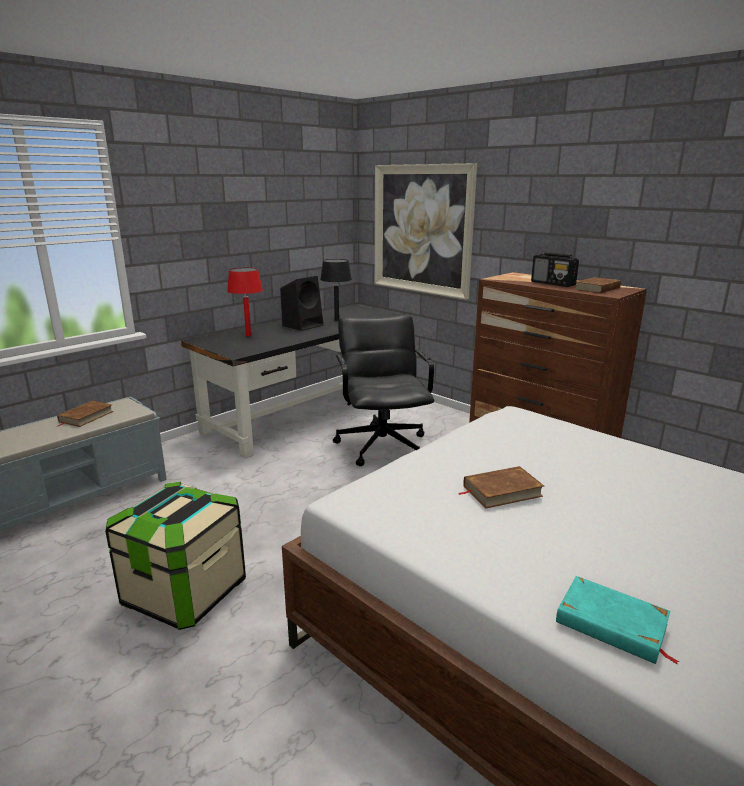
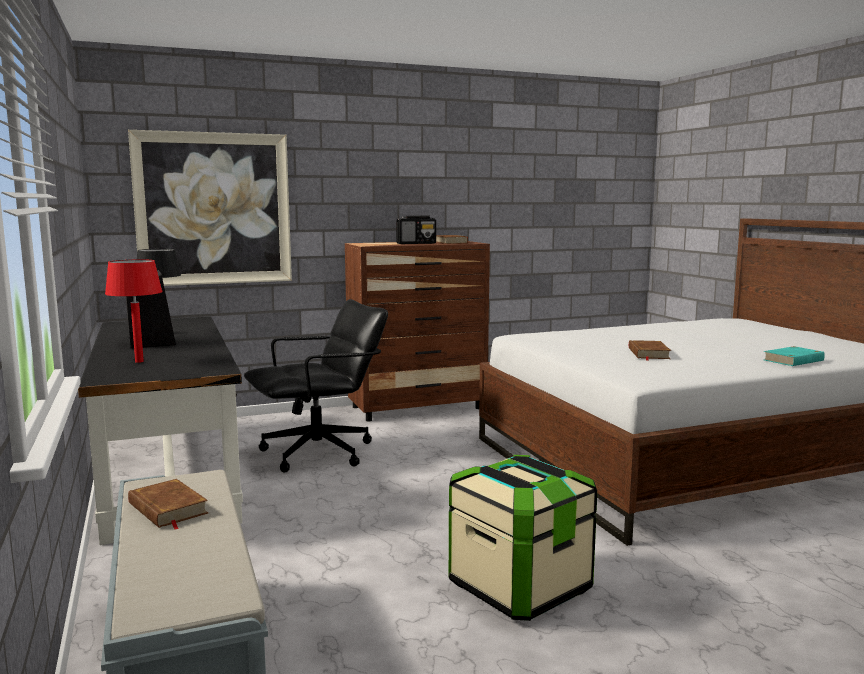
camera: 65 degrees left, 10 degrees down
(382, 445) = (319, 453): black office chair -> black office chair turned 135 degrees clockwise

